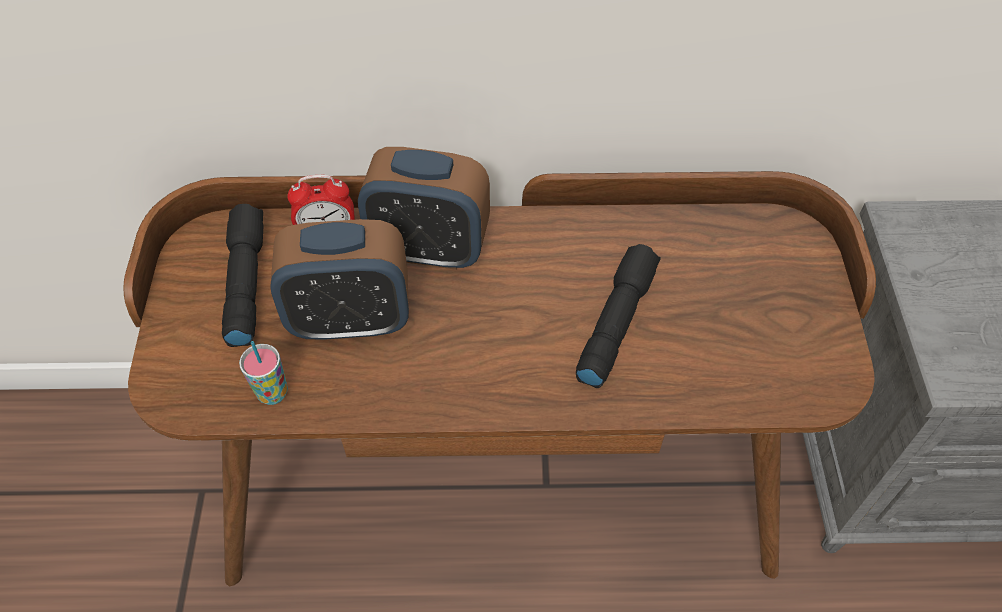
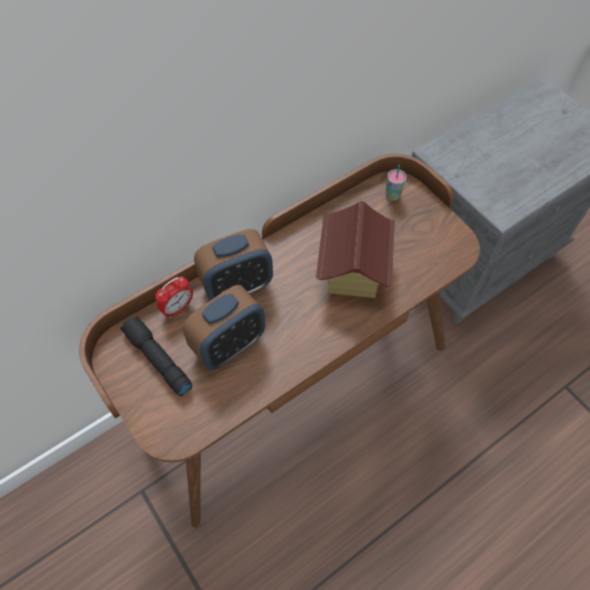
camera: 35 degrees left, 5 degrees up
(272, 393) = (222, 405): cup -> cup (392, 196)
(615, 321) = (352, 271): black flashlight -> toy house

